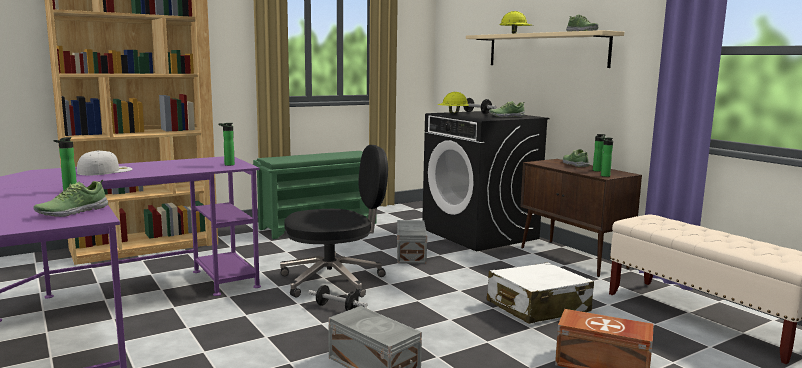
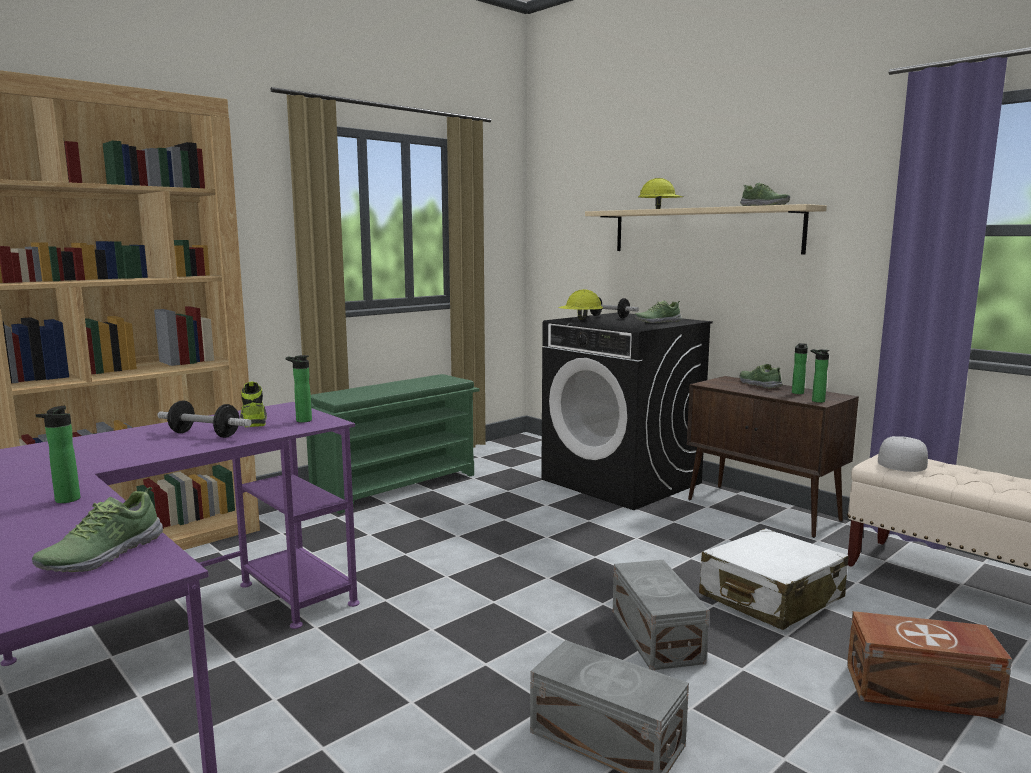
camera: 10 degrees left, 0 degrees up
(105, 171) = (105, 447): white cap -> white cap (901, 461)
(199, 163) = (253, 421): none -> shoe
(334, 280) = (464, 579): black office chair -> none
(337, 308) = (494, 631): dumbbell -> dumbbell (205, 434)
(410, 254) = (548, 523): grey storage box -> grey storage box (655, 637)

